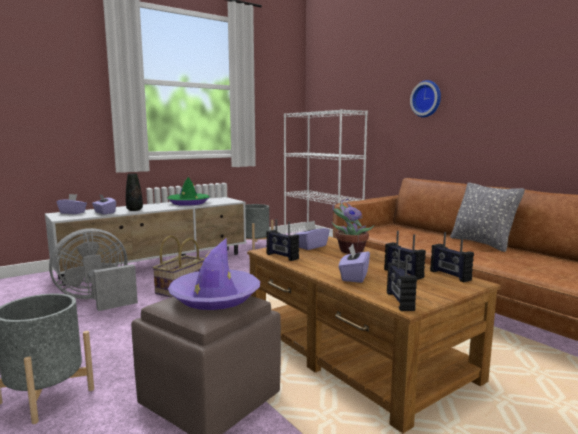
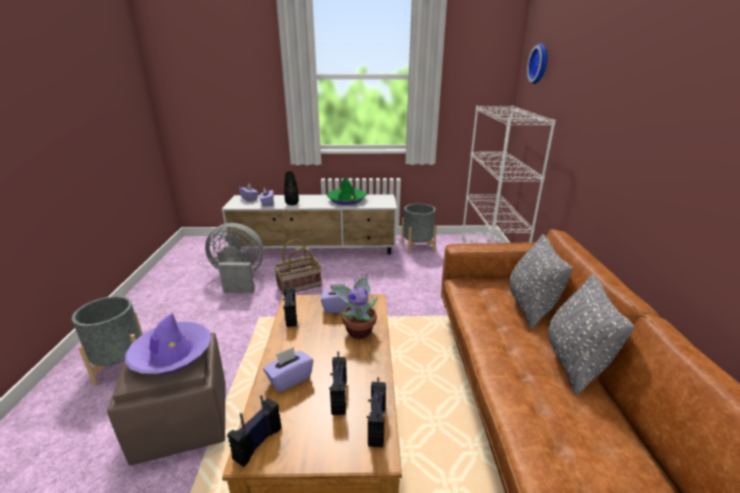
camera: 35 degrees right, 15 degrees up
(419, 231) = (530, 307): none -> grey pillow
(427, 99) = (615, 124): wall clock -> wall clock (540, 64)

